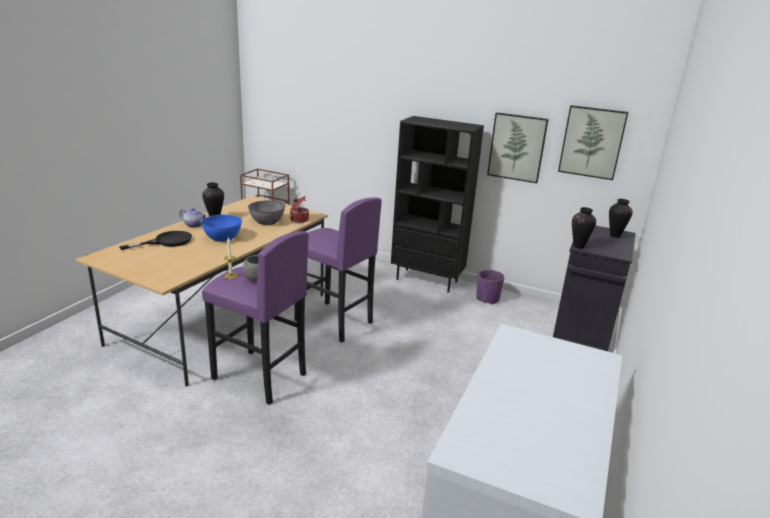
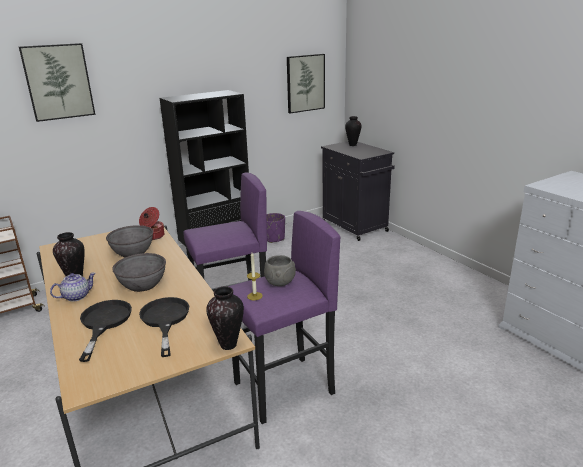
camera: 55 degrees left, 0 degrees up
(180, 257) = (165, 320): none -> black frying pan
(222, 237) = (143, 284): blue bowl -> grey bowl
(517, 147) = (255, 103): picture -> picture (58, 82)
(578, 246) = (360, 157): vase -> vase (229, 345)

